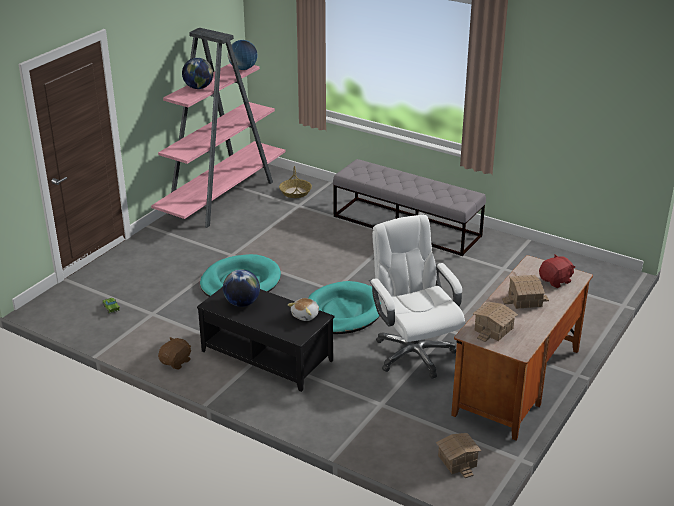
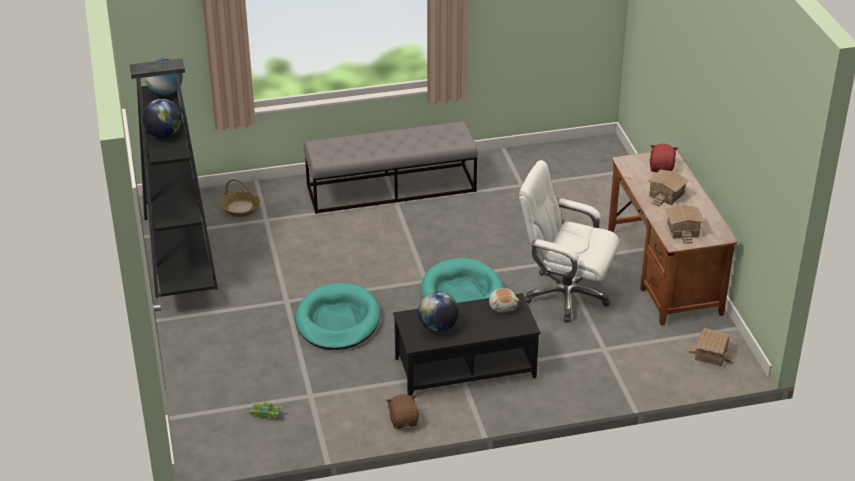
camera: 45 degrees left, 5 degrees up
(223, 197) = (179, 250): pink bookcase -> black bookcase

